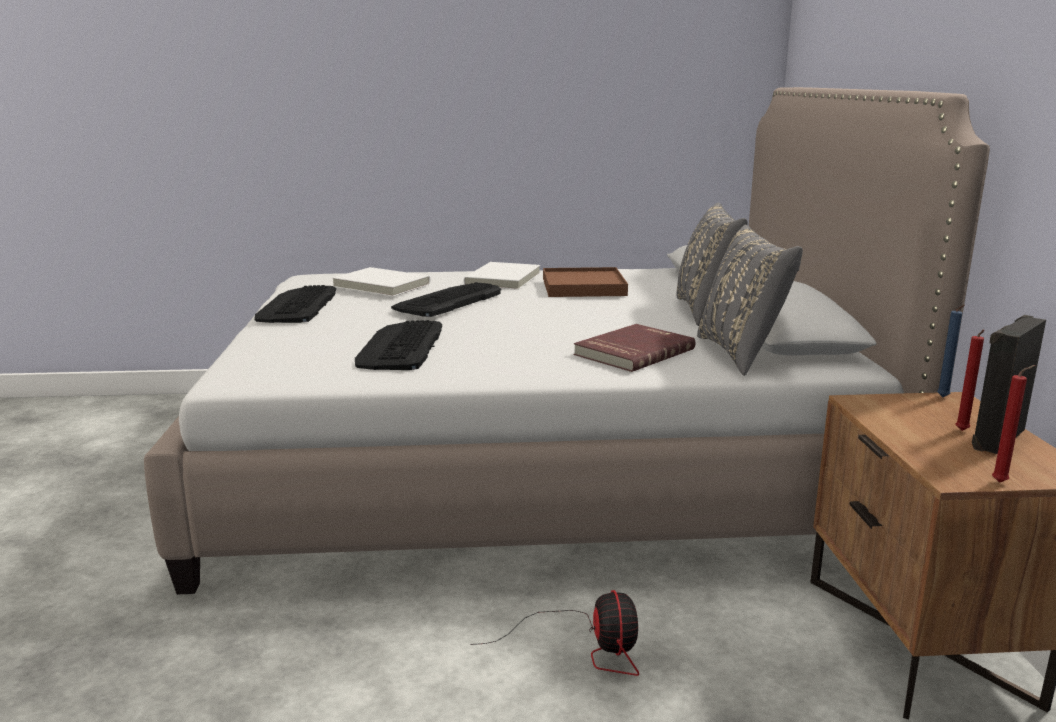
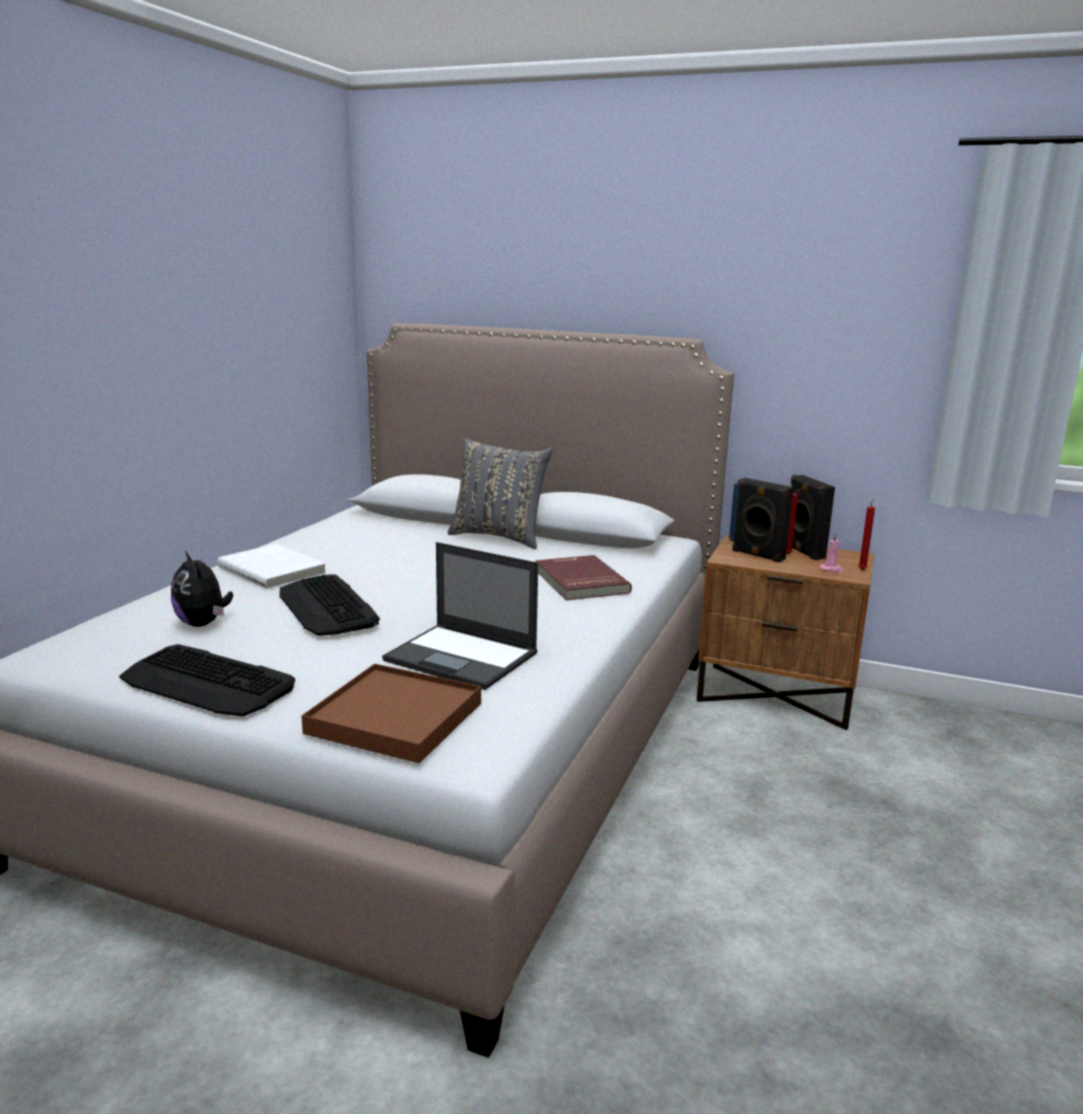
camera: 65 degrees left, 0 degrees up
(380, 286) = (203, 623): white book -> plush toy
(400, 347) = (463, 657): keyboard -> laptop
(583, 287) = (362, 551): brown tray -> brown tray (395, 718)
(587, 647) = (729, 810): fan -> none
(742, 354) = (620, 556): grey pillow -> none
(914, 415) = (757, 555): none -> black speaker
(953, 462) = (831, 569): none -> pink candle

